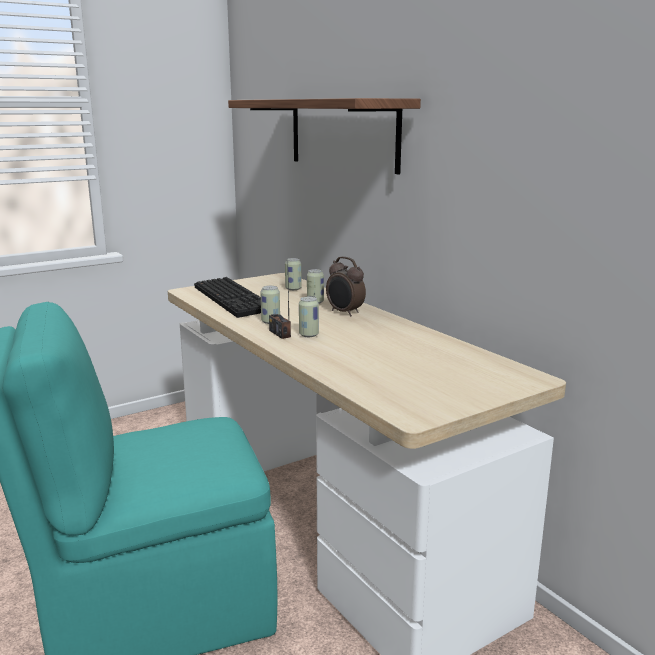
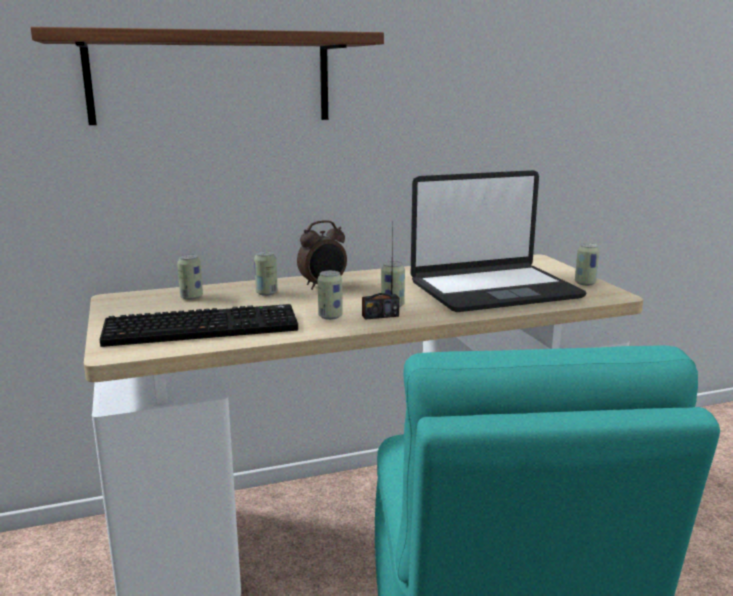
camera: 75 degrees left, 0 degrees up
(383, 364) = (493, 290): none -> laptop
(448, 402) = (585, 283): none -> can

